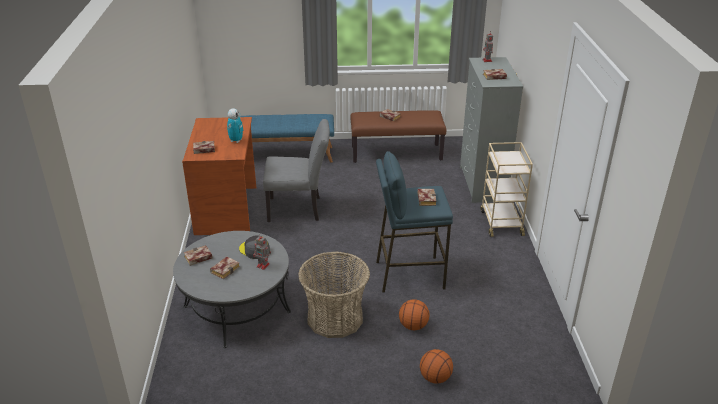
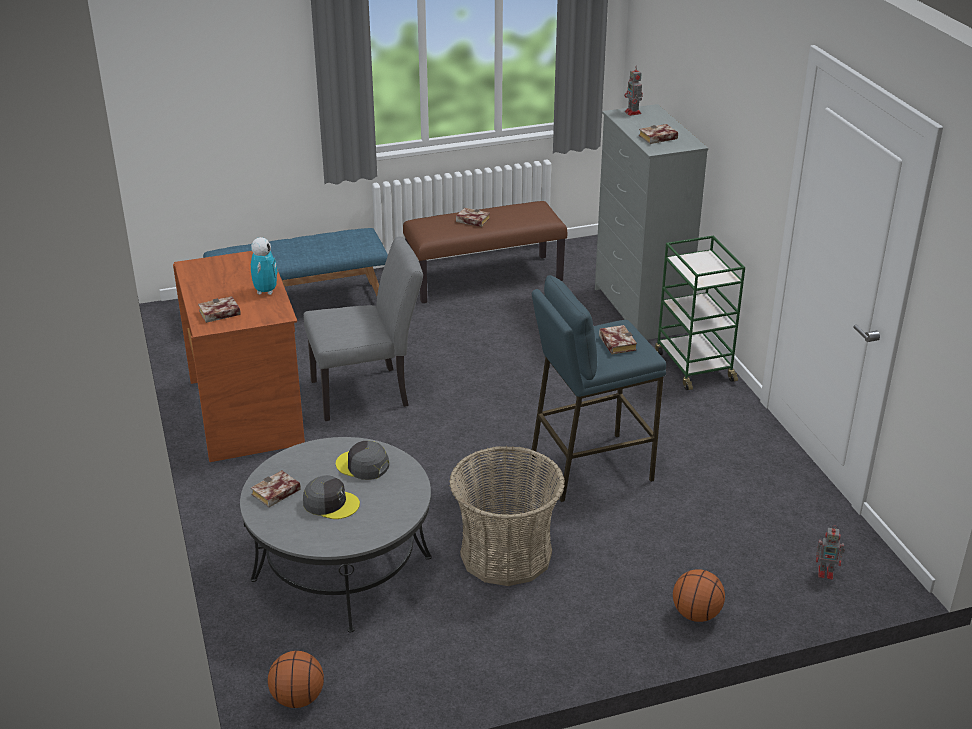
camera: 15 degrees left, 0 degrees up
(225, 269) = (331, 503): book -> grey cap
(263, 265) = (390, 487): toy robot -> toy robot (826, 572)
(413, 326) = (630, 544): basketball -> basketball (297, 698)
(501, 222) = (693, 366): beige cart -> green cart

